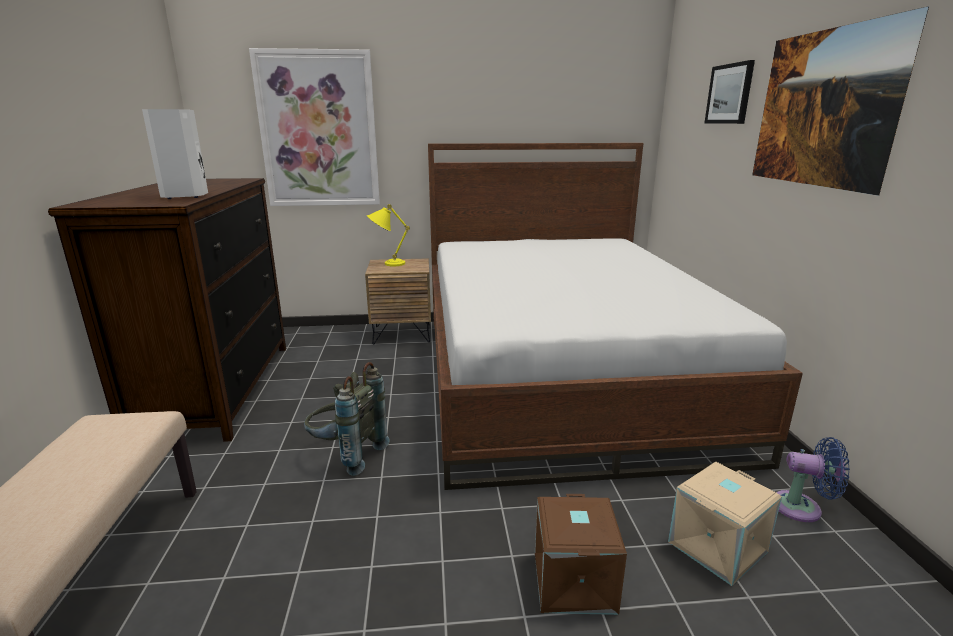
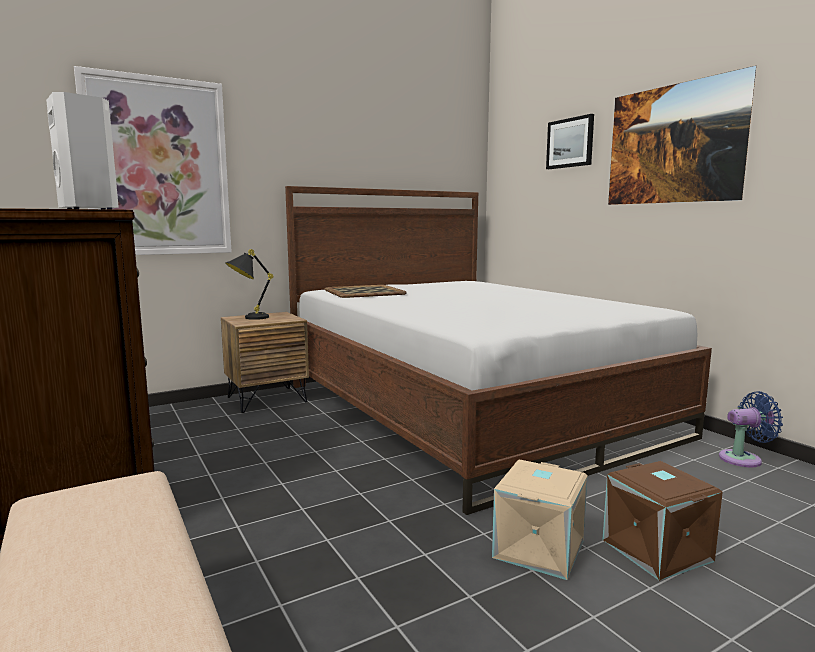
camera: 25 degrees left, 10 degrees down
(346, 455) = (327, 511): grey backpack -> none
(387, 264) = (248, 318): yellow table lamp -> black table lamp
(482, 250) = (364, 292): none -> tray
(718, 548) = (725, 497): beige storage box -> beige storage box (540, 550)

